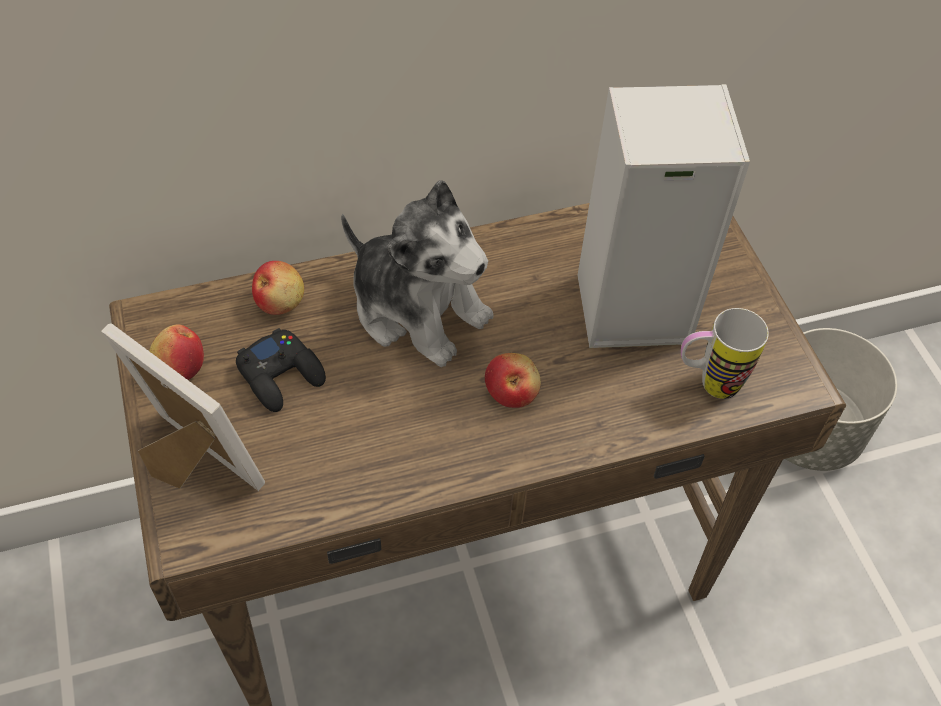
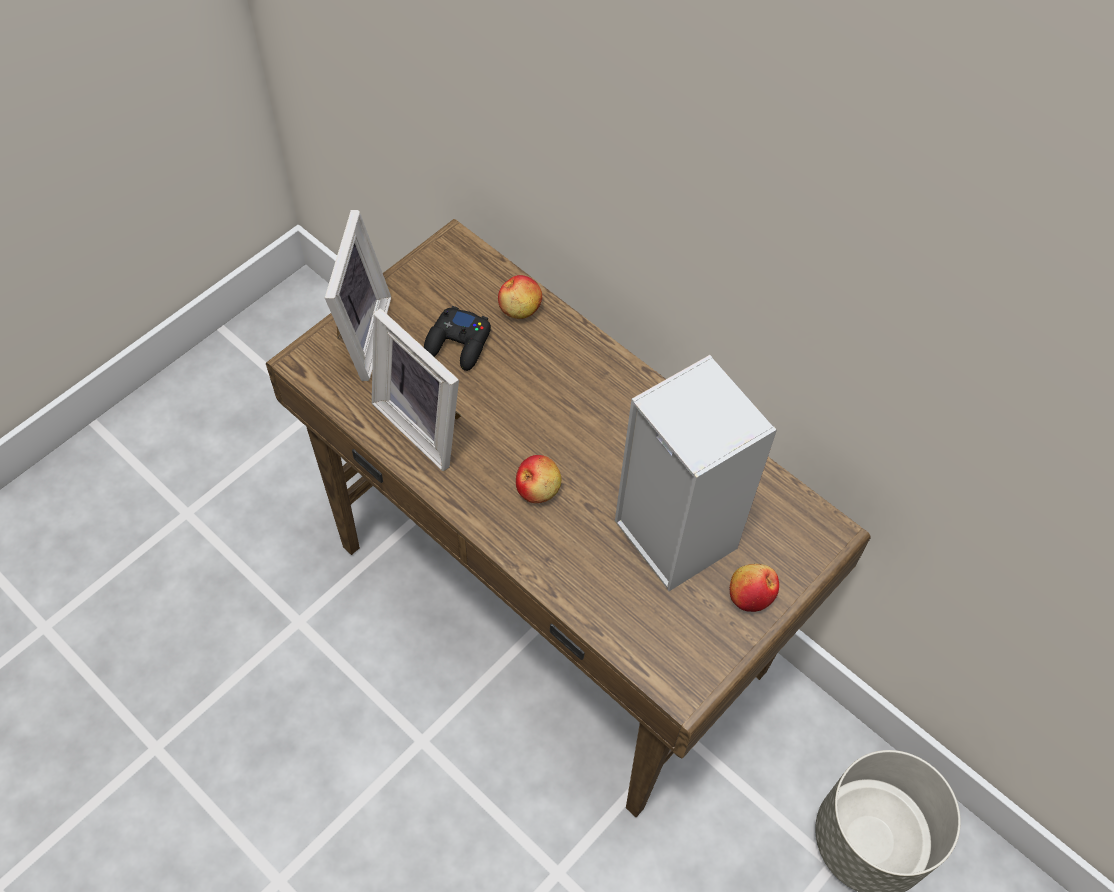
camera: 60 degrees right, 5 degrees up
(180, 367) = (427, 285): apple -> apple (750, 595)
(361, 453) = (426, 422): none -> picture frame
(418, 309) = (572, 393): plush toy -> none
(707, 384) = (636, 619): mug -> none

